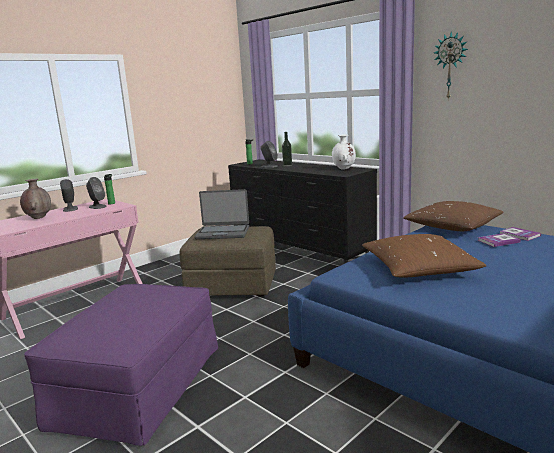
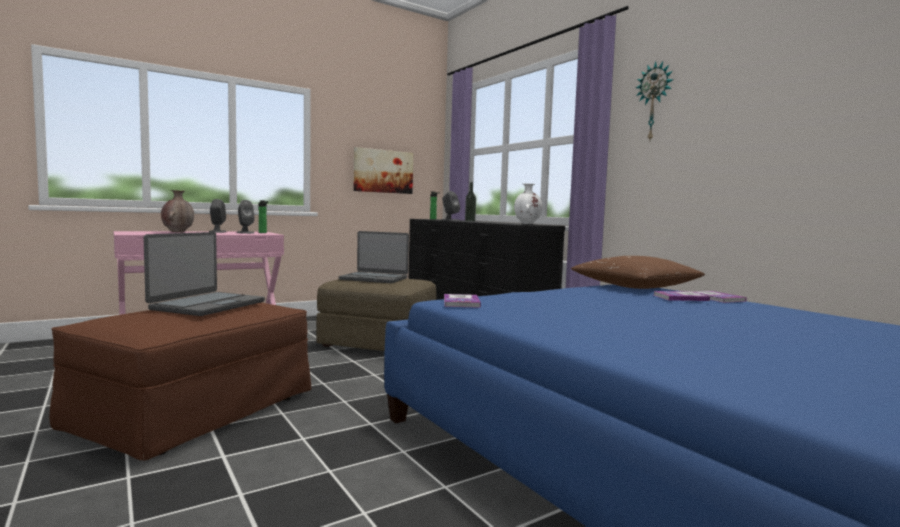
camera: 10 degrees right, 10 degrees down
(135, 303) = (207, 305): none -> laptop
(138, 388) = (194, 411): purple ottoman -> brown ottoman
(195, 122) = (383, 171): none -> picture
(353, 276) = (461, 302): none -> book
(419, 269) = (550, 306): brown pillow -> none

